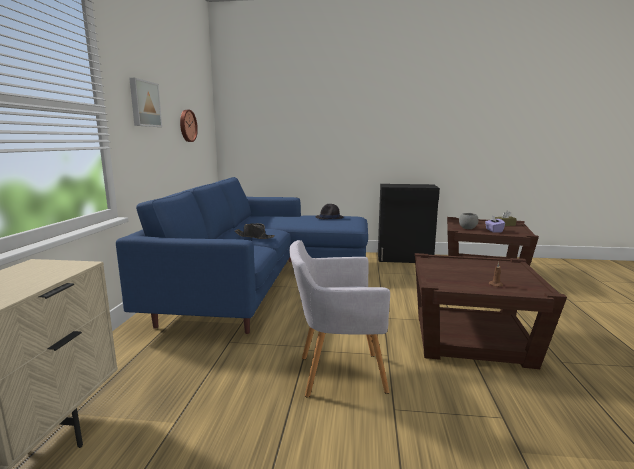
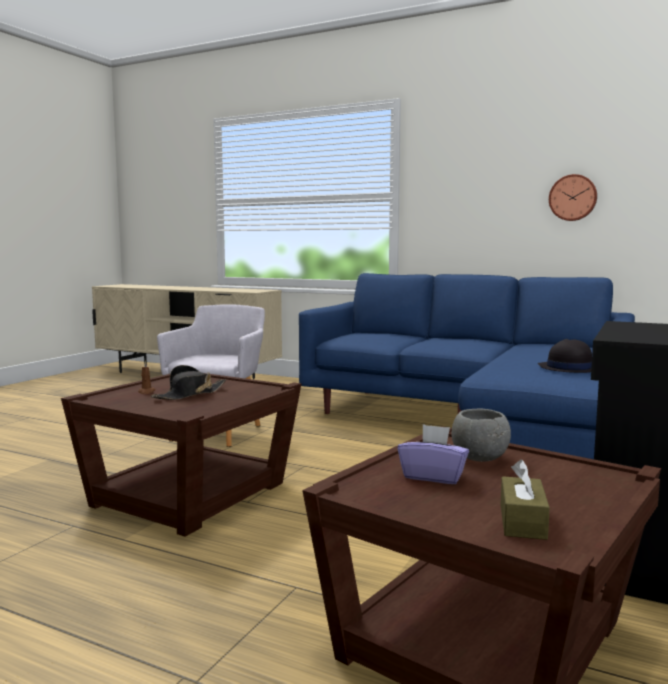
camera: 110 degrees right, 5 degrees down
(144, 104) = (464, 181): picture -> none
(254, 236) = (429, 341): black hat -> black hat (190, 394)

